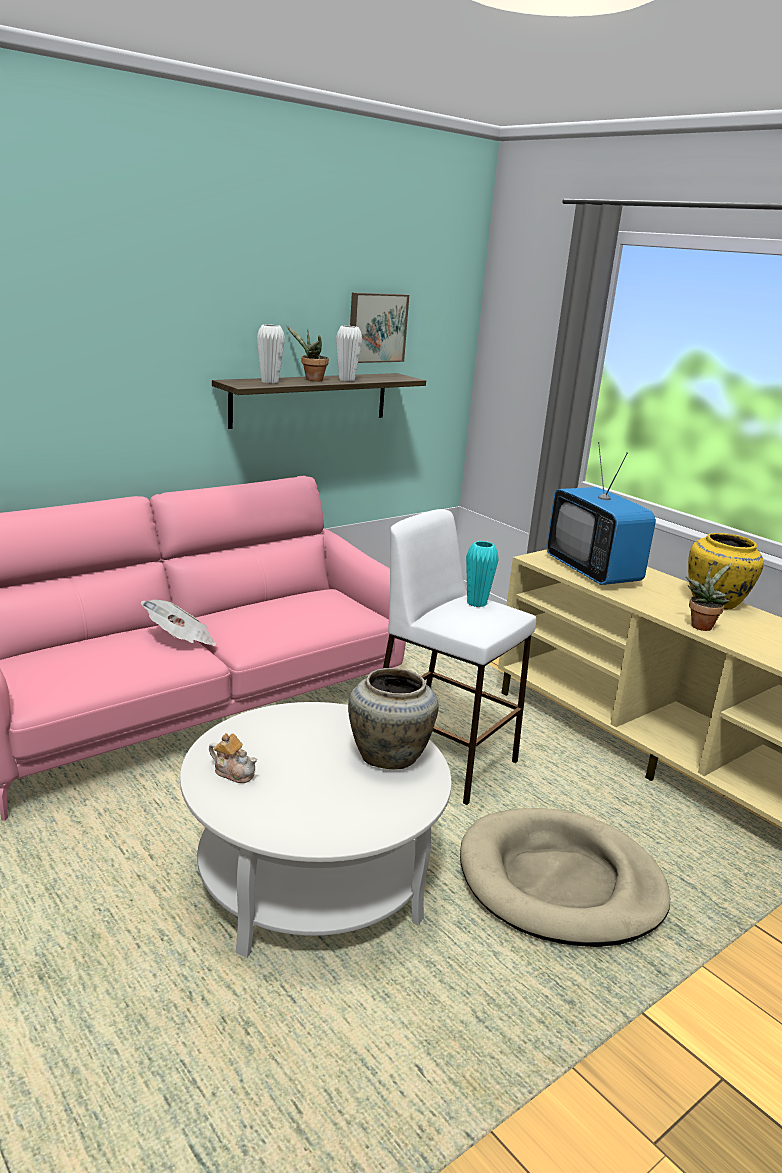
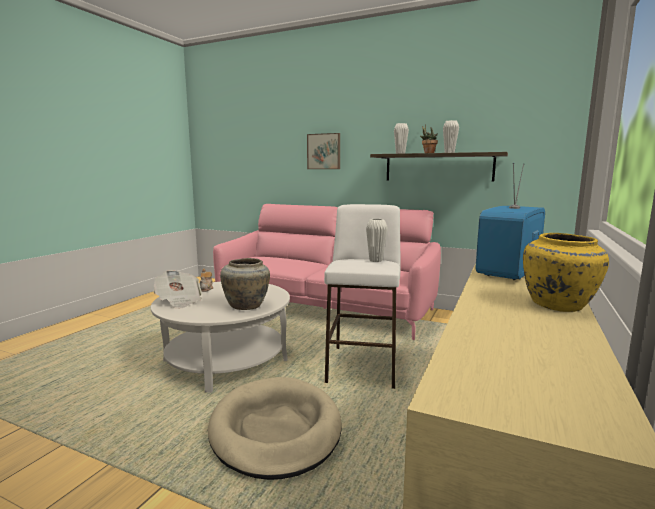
camera: 65 degrees right, 10 degrees down
(180, 640) = (309, 266): newspaper -> newspaper (179, 301)
(376, 327) = (488, 124): picture -> picture (324, 151)
(476, 603) = (375, 260): turquoise vase -> white vase
(701, 625) = (482, 304): potted plant -> none

